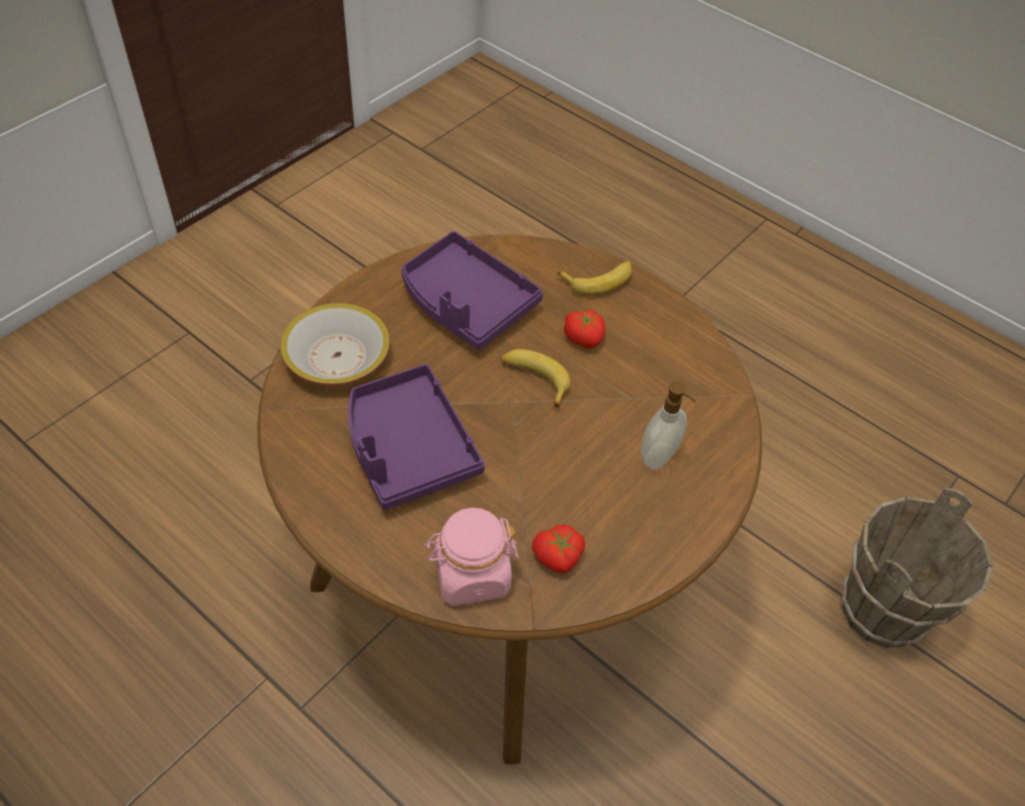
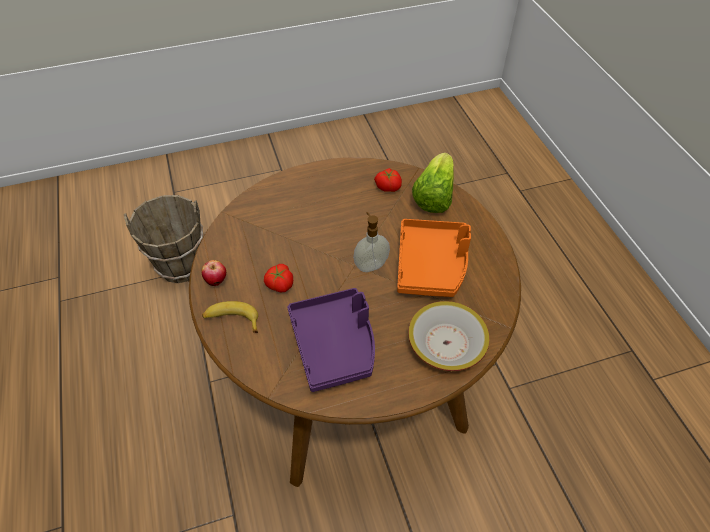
camera: 145 degrees left, 0 degrees up
(408, 448) = (432, 265): purple tray -> orange tray
(471, 575) = (434, 196): pink jar -> lettuce
(534, 379) = (331, 272): banana -> none
(659, 310) = (216, 281): none -> apple
(659, 456) = (301, 205): soap dispenser -> soap dispenser (370, 265)

